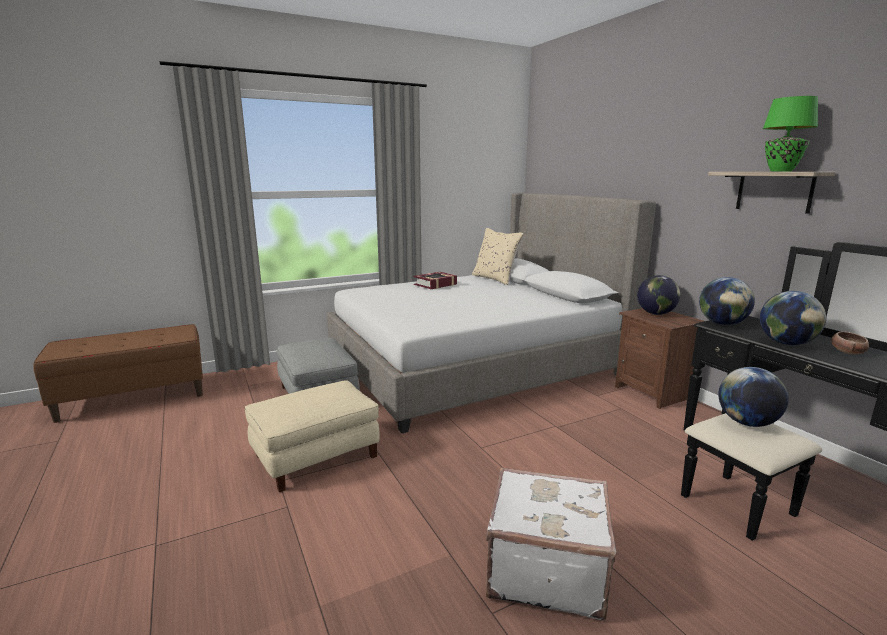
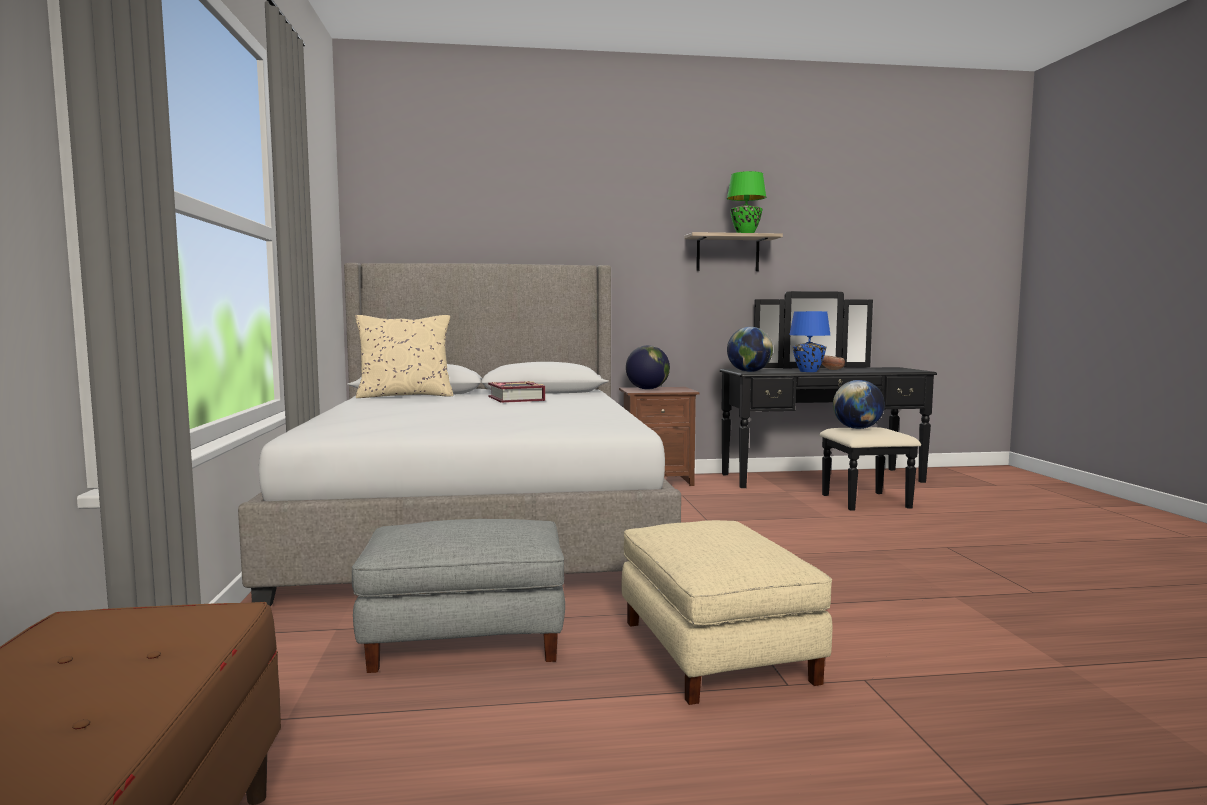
camera: 70 degrees left, 10 degrees down
(435, 284) = (388, 407): book -> book (517, 399)
(545, 568) = (964, 566): white suitcase -> none
(786, 343) = (808, 371): globe -> blue table lamp

